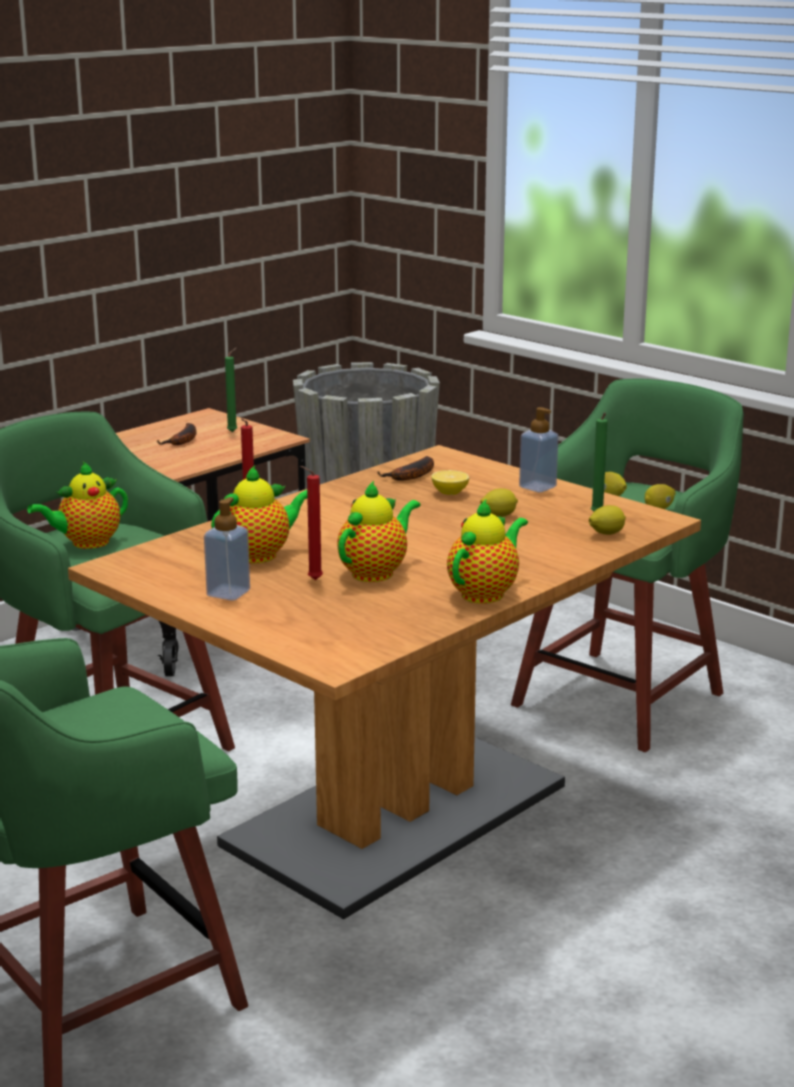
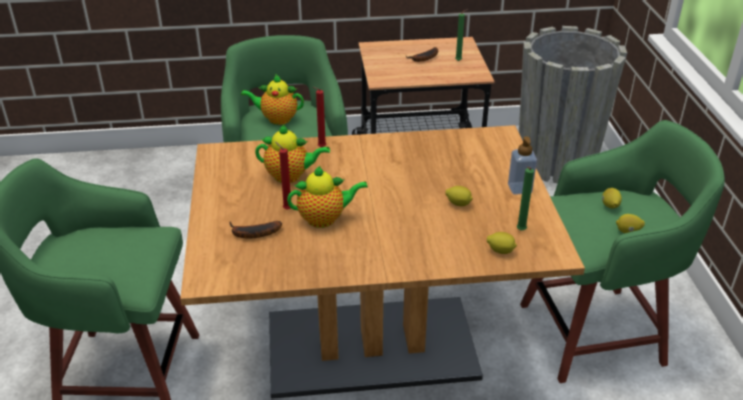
camera: 40 degrees right, 15 degrees up
(228, 593) = (235, 198): soap dispenser -> none
(411, 476) = (458, 146): banana -> banana (252, 234)
(449, 493) = (459, 170): lemon -> none
(485, 593) = (356, 266): teapot -> none

